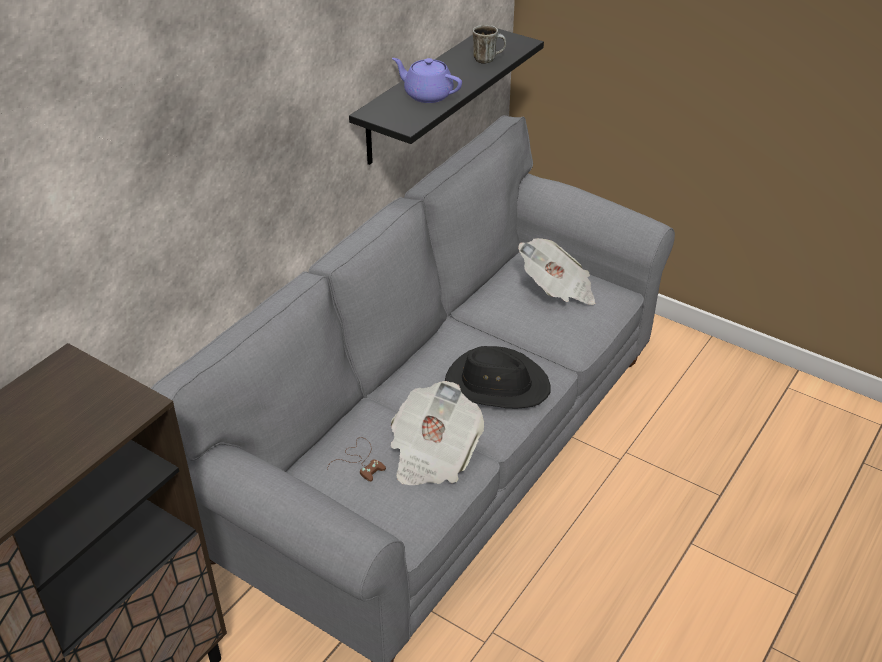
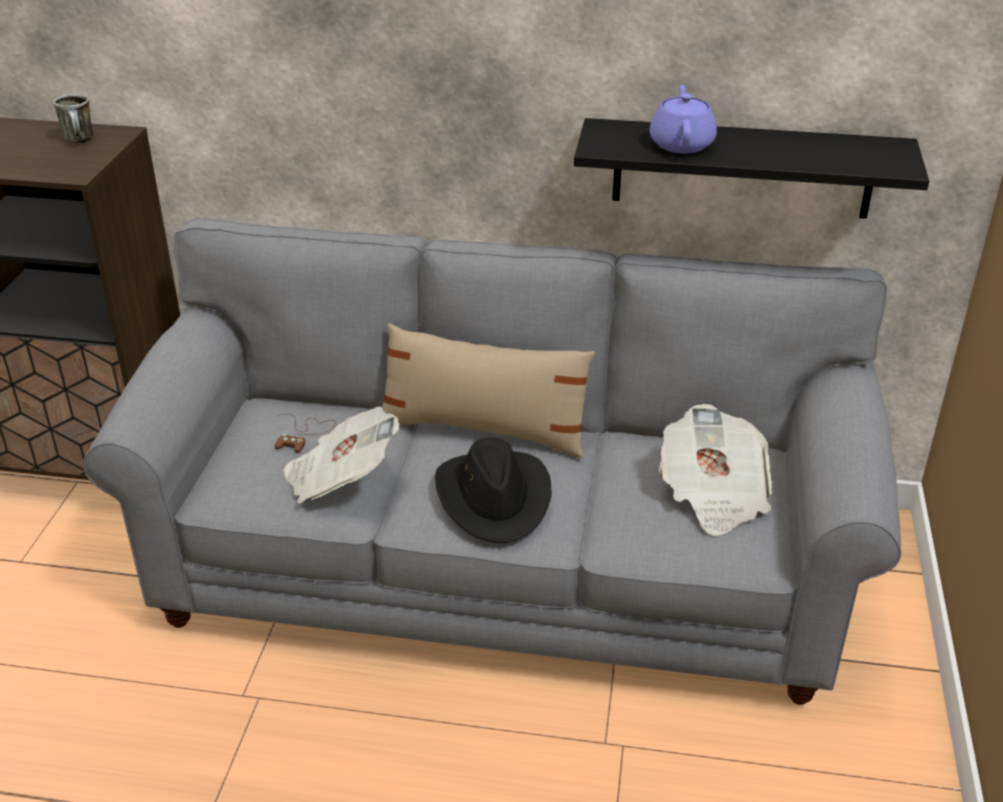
camera: 65 degrees right, 5 degrees down
(415, 366) = (483, 430): none -> beige pillow
(488, 59) = (821, 157): mug -> mug (81, 141)

